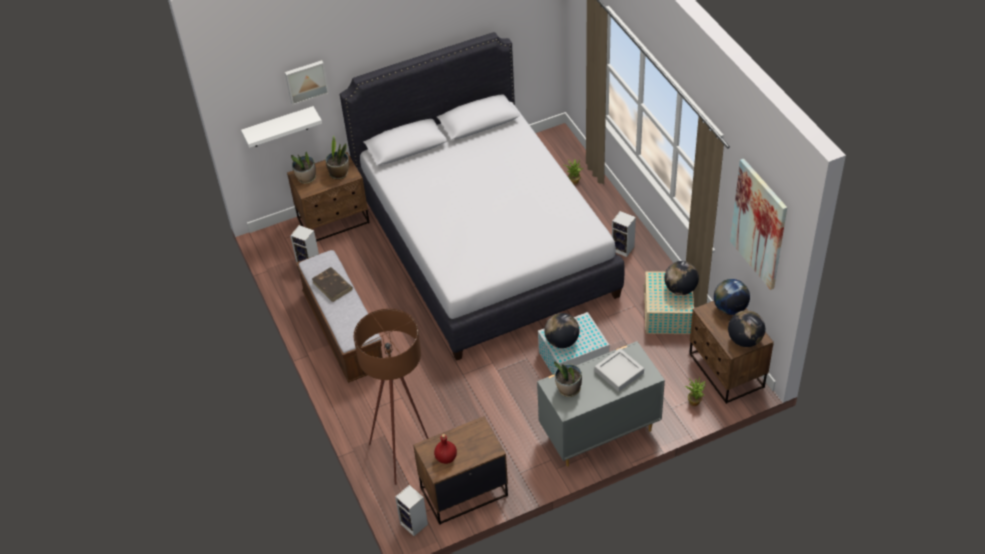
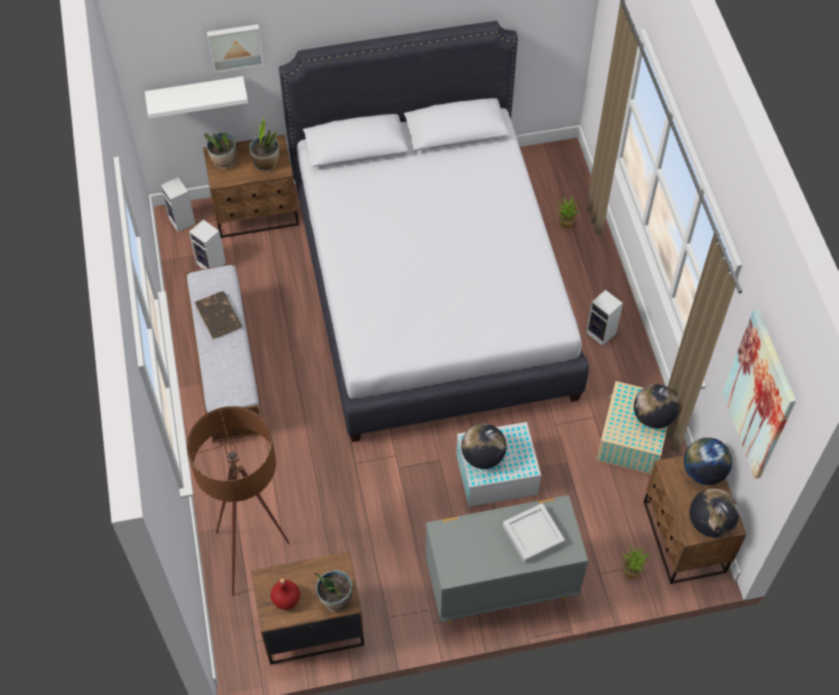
camera: 10 degrees right, 10 degrees up
(415, 524) = (241, 656): speaker -> speaker (183, 221)
(568, 389) = (462, 544): potted plant -> potted plant (336, 599)

